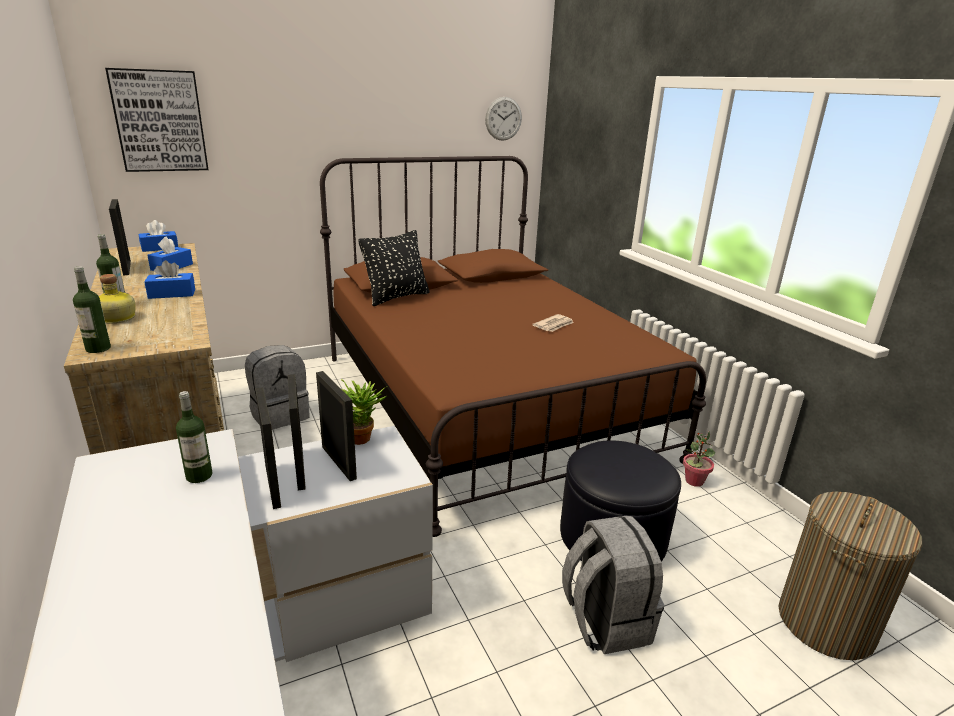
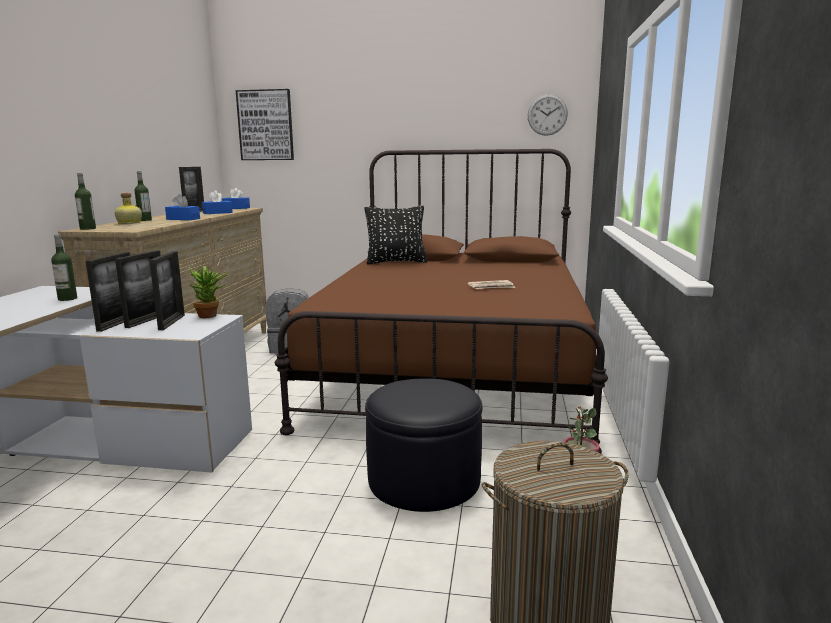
camera: 35 degrees right, 10 degrees down
(604, 621) = (325, 526): grey backpack -> none

